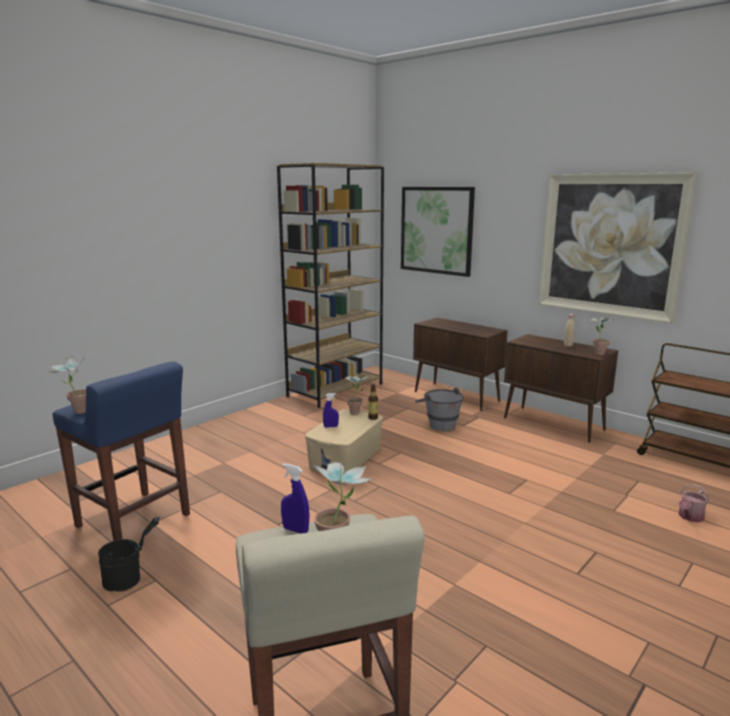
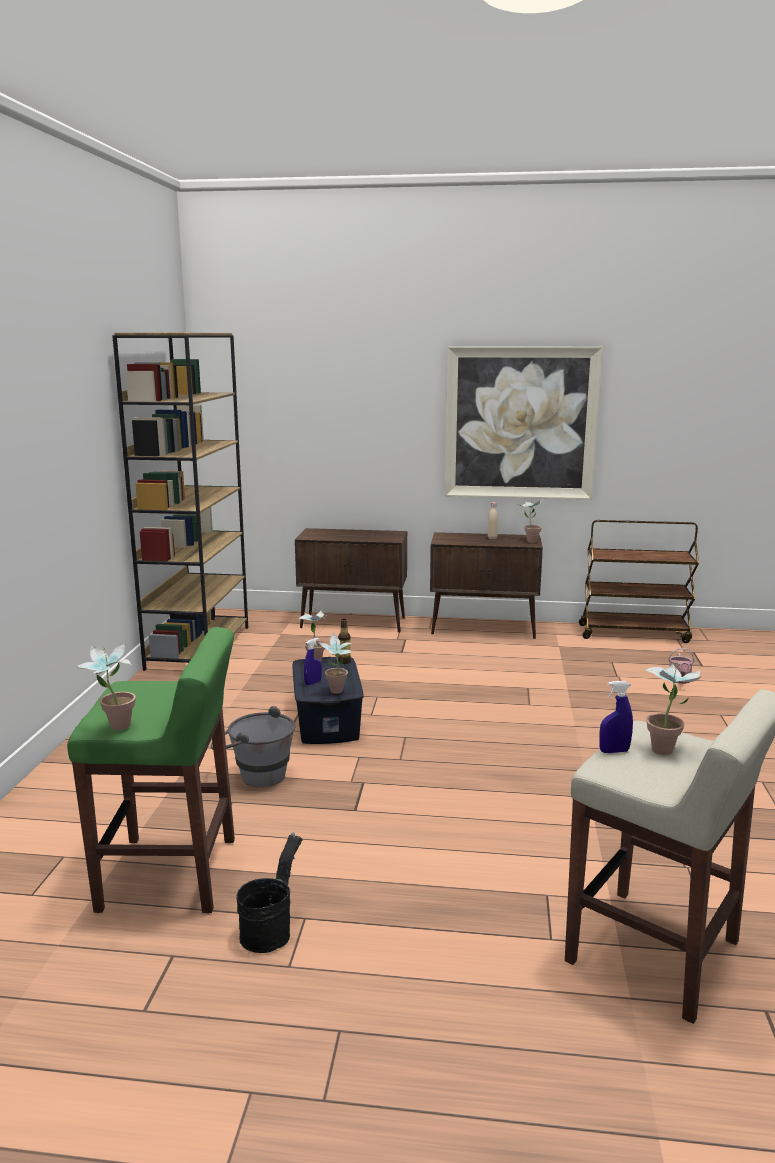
camera: 35 degrees left, 0 degrees up
(134, 521) = (171, 874): blue stool -> green stool
(335, 437) = (337, 693): none -> potted plant
(346, 458) = (328, 720): beige storage box -> blue storage box
(436, 230) = (295, 416): picture -> none
(438, 424) = (375, 657): grey bucket -> grey bucket (254, 775)

